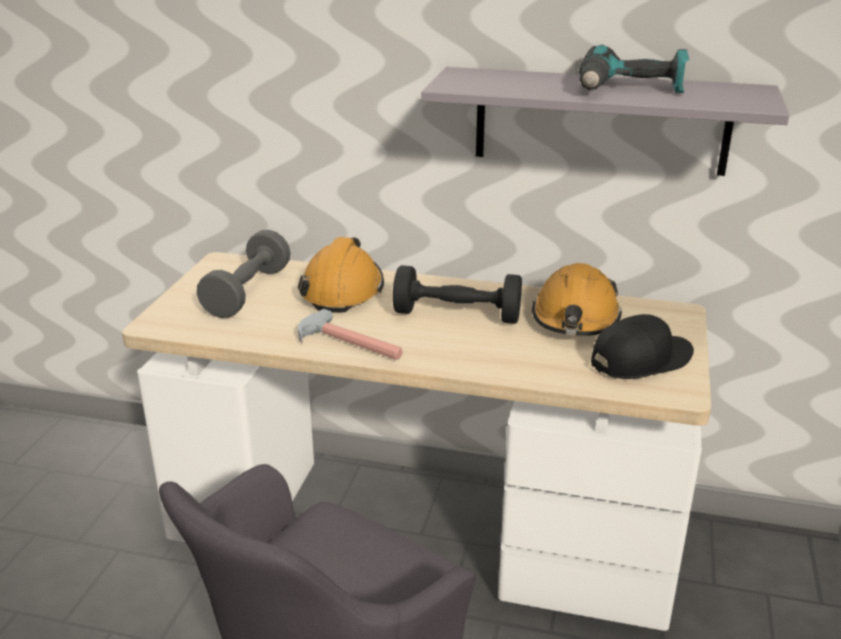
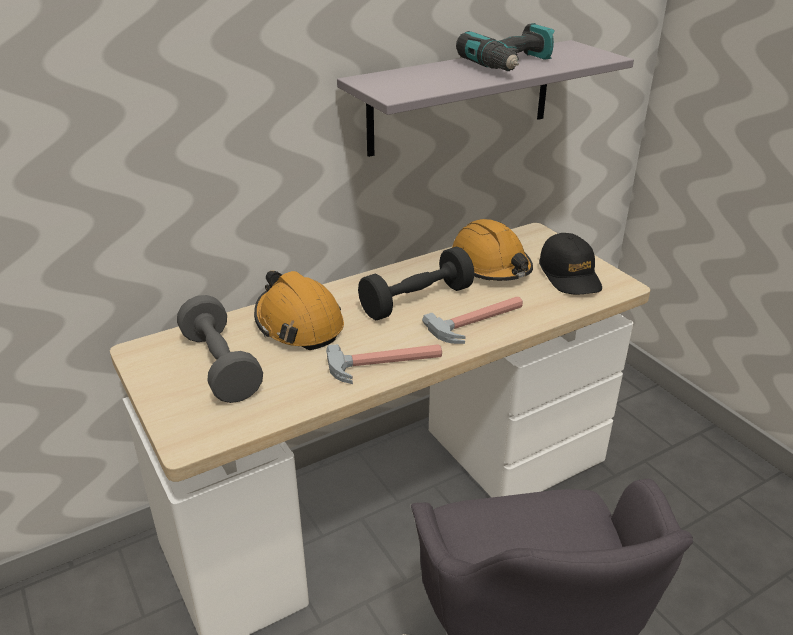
camera: 45 degrees left, 5 degrees up
(477, 353) = (479, 322): none -> hammer
(641, 360) = (570, 275): black cap -> black cap turned 150 degrees clockwise

